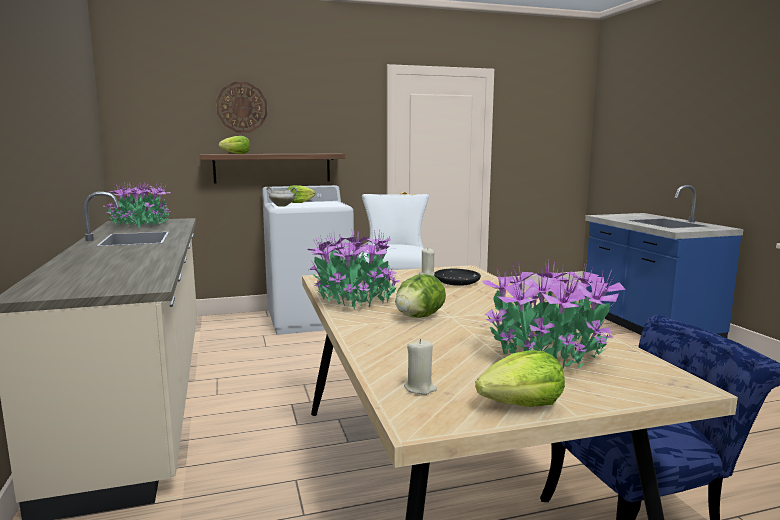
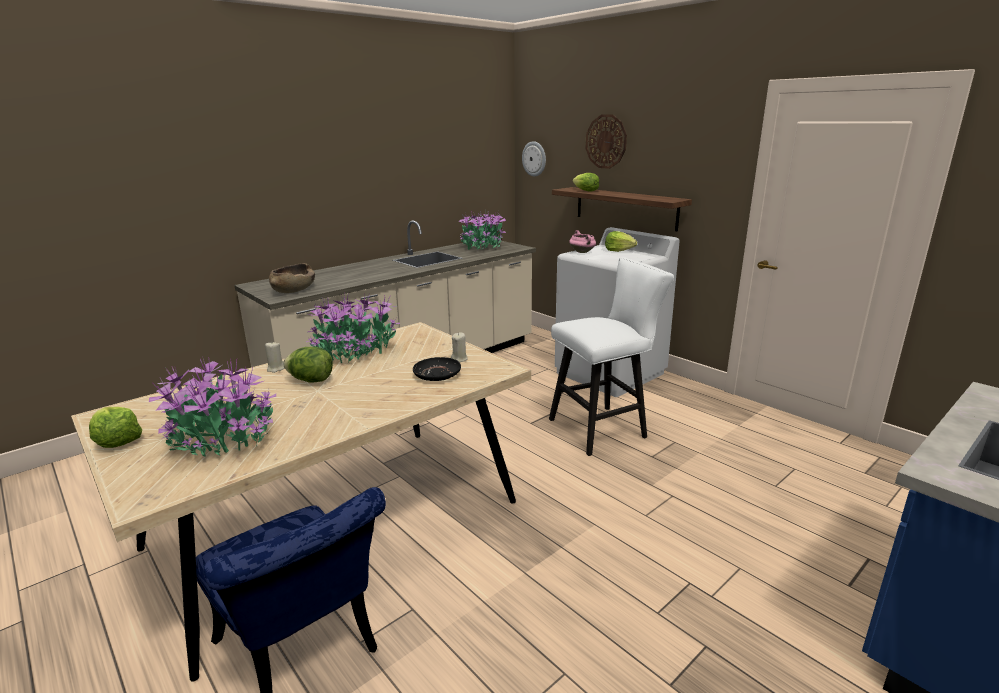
camera: 65 degrees right, 10 degrees up
(122, 280) = (294, 289): none -> brown bowl
(138, 127) = (534, 159): none -> wall clock
(282, 206) = (582, 252): white cooking pot -> pink cooking pot
(420, 388) = (151, 407): beige candle -> beige candle (276, 369)

